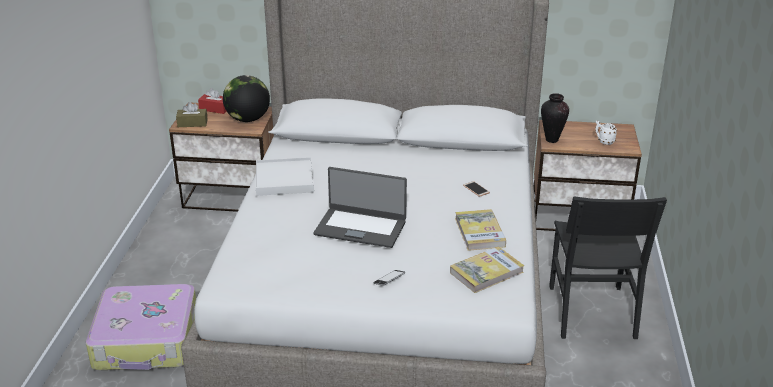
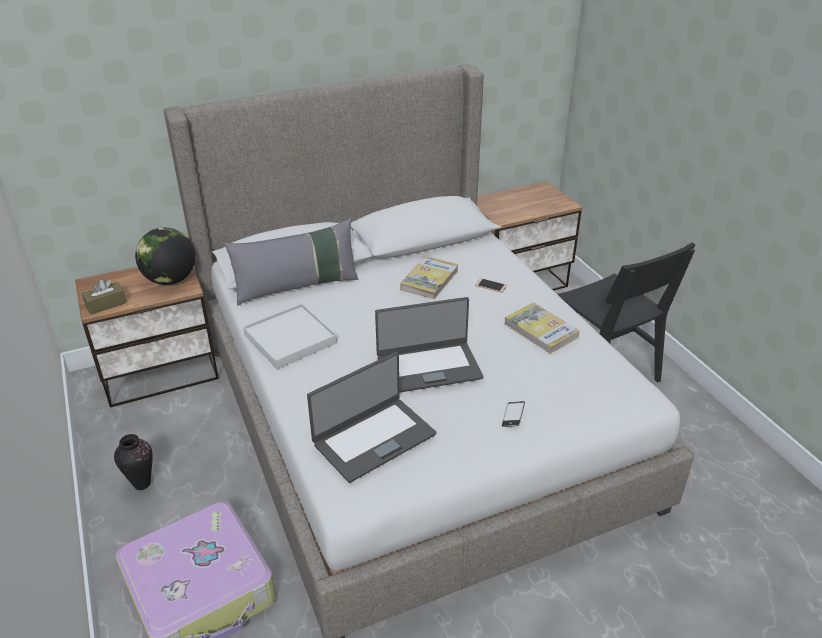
camera: 30 degrees left, 5 degrees up
(215, 109) = (118, 278): red tissue box -> none
(274, 257) = (373, 438): none -> laptop
(325, 147) = (297, 286): none -> grey pillow
(486, 272) = (590, 371): book -> book (429, 280)
(551, 140) = (497, 215): vase -> vase (141, 484)
(603, 141) = (541, 204): white mug -> none

